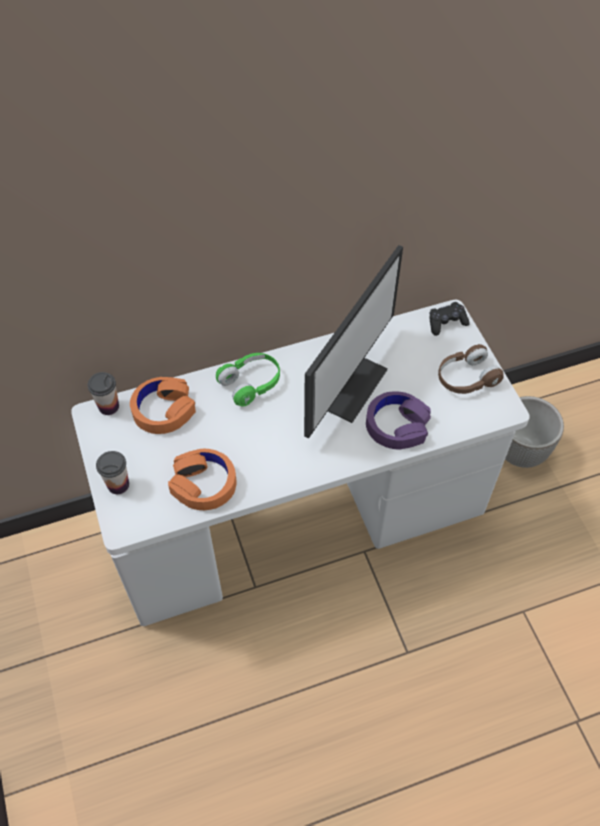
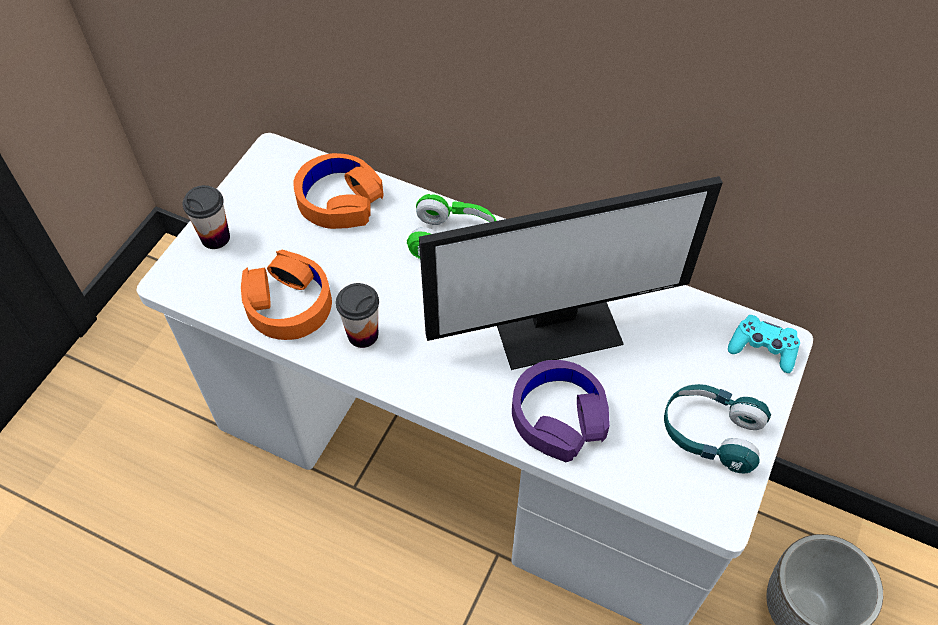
camera: 45 degrees right, 0 degrees up
(108, 406) = (295, 157): cup -> cup (363, 334)
(446, 322) = (762, 349): black game controller -> turquoise game controller
(466, 378) = (710, 433): brown headphones -> turquoise headphones

